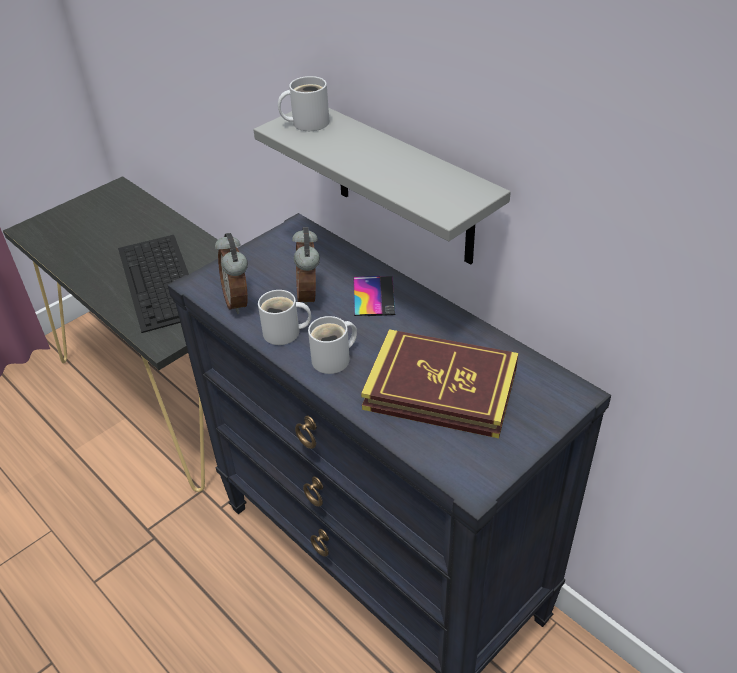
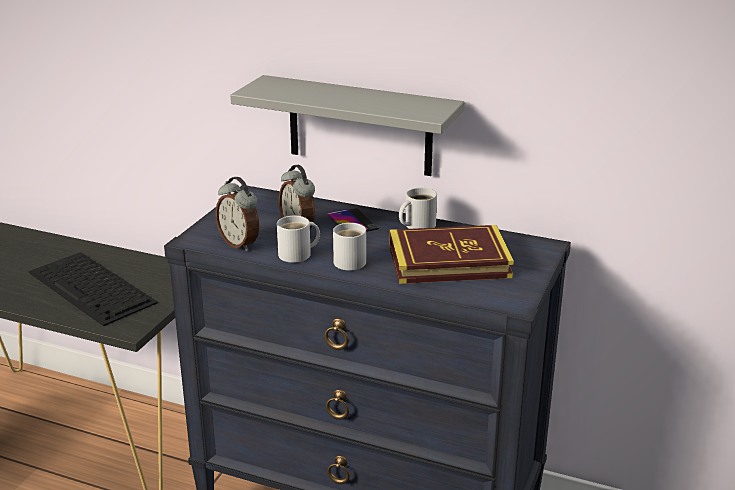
camera: 25 degrees left, 15 degrees down
(307, 122) = (272, 86): white mug -> white mug (417, 225)

